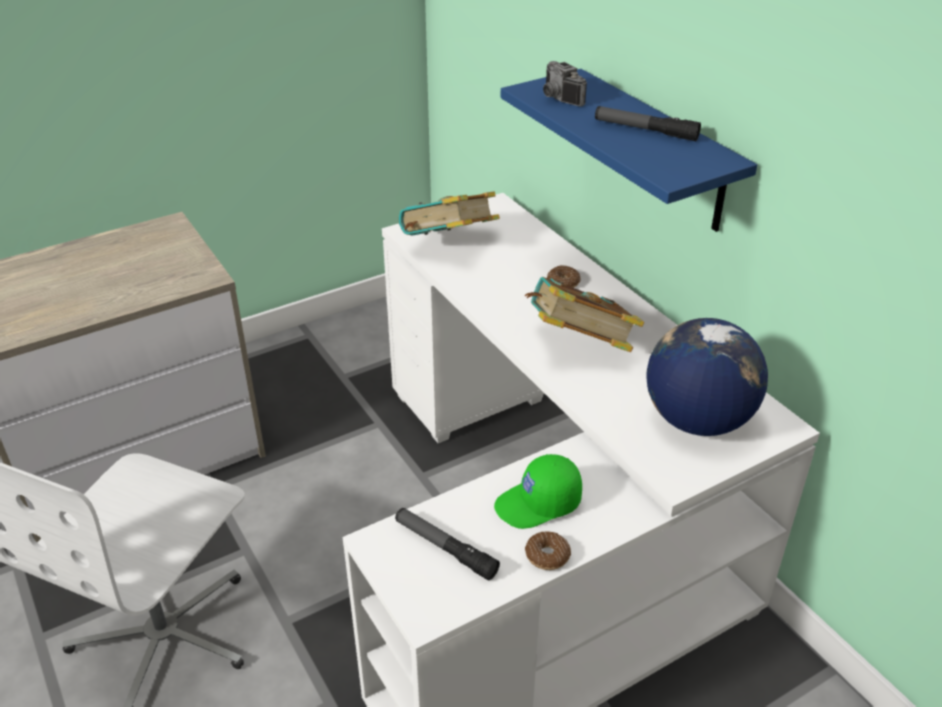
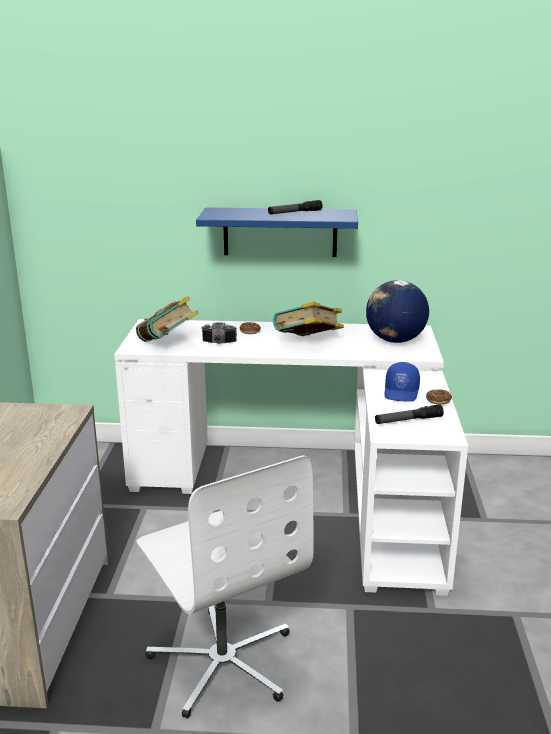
camera: 55 degrees left, 15 degrees down
(538, 504) = (402, 392): green cap -> blue cap
(557, 99) = (232, 215): camera -> camera (218, 343)

